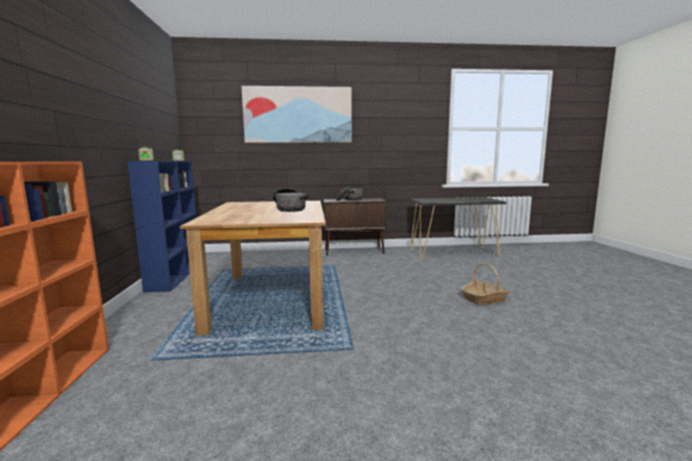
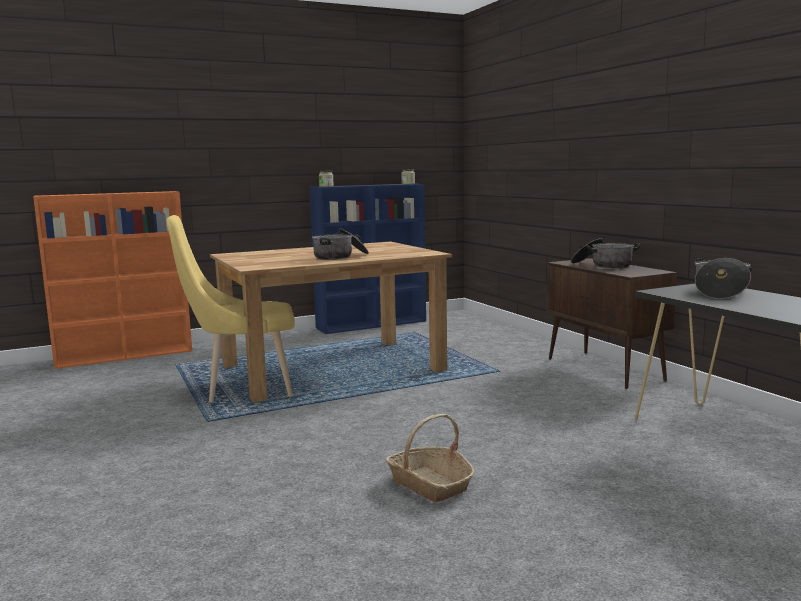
camera: 70 degrees right, 0 degrees up
(281, 331) = (243, 388): none -> yellow chair
(298, 115) = (567, 103): picture -> none
(434, 199) = (720, 292): none -> cooking pot

